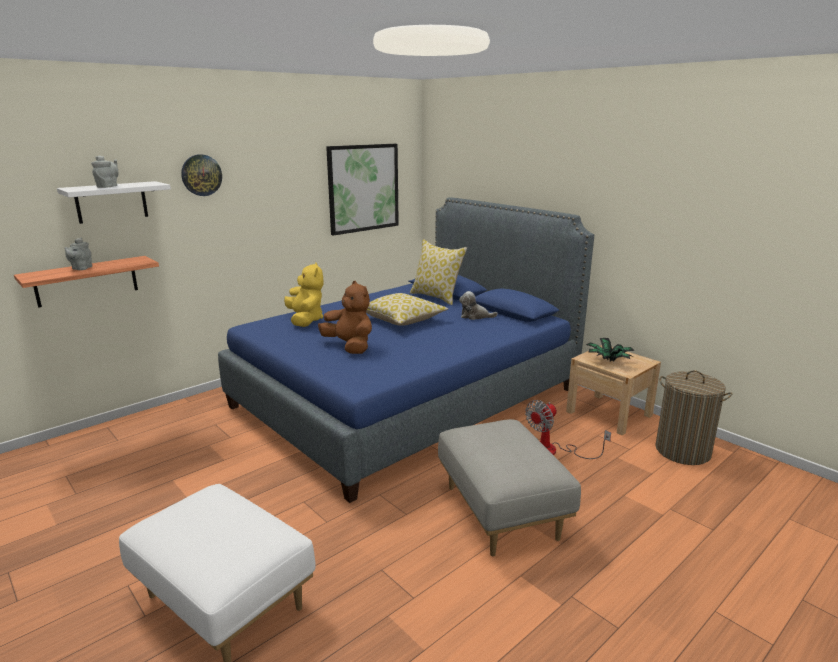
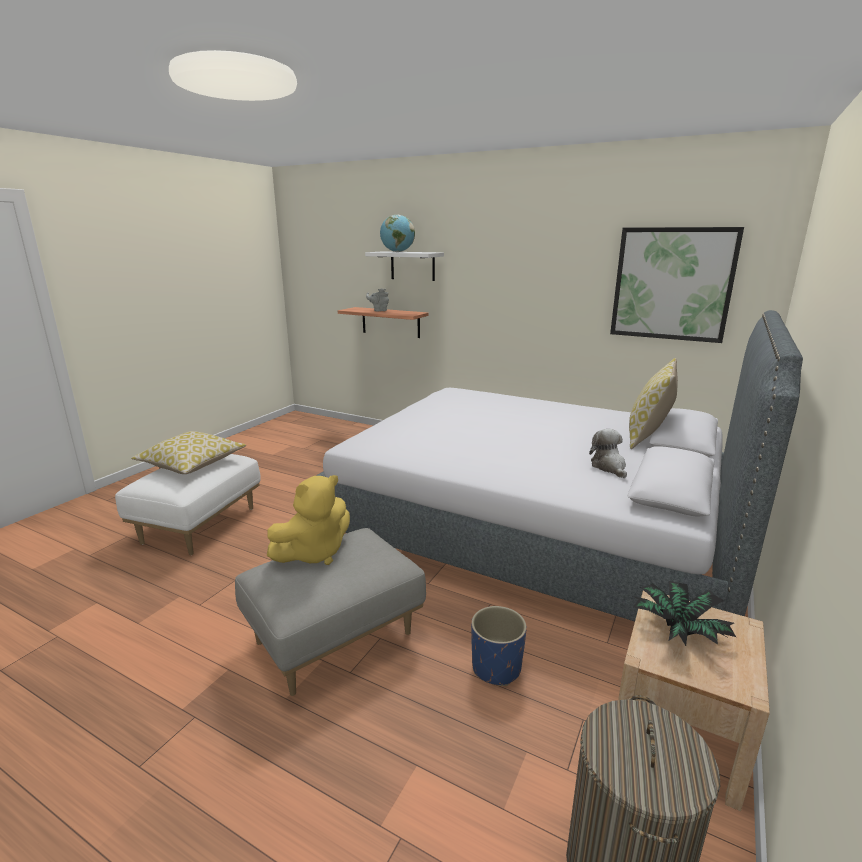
camera: 70 degrees right, 0 degrees up
(108, 186) = (397, 252): grey teapot -> globe
(201, 175) = (480, 250): wall clock -> none
(305, 320) = (483, 400): yellow plush toy -> yellow plush toy (314, 553)
(350, 346) = (439, 427): brown plush toy -> none
(402, 320) = (539, 433): pillow -> pillow (192, 464)
(407, 397) = (536, 528): blue bed -> grey bed
(553, 451) = (496, 668): fan -> blue planter

